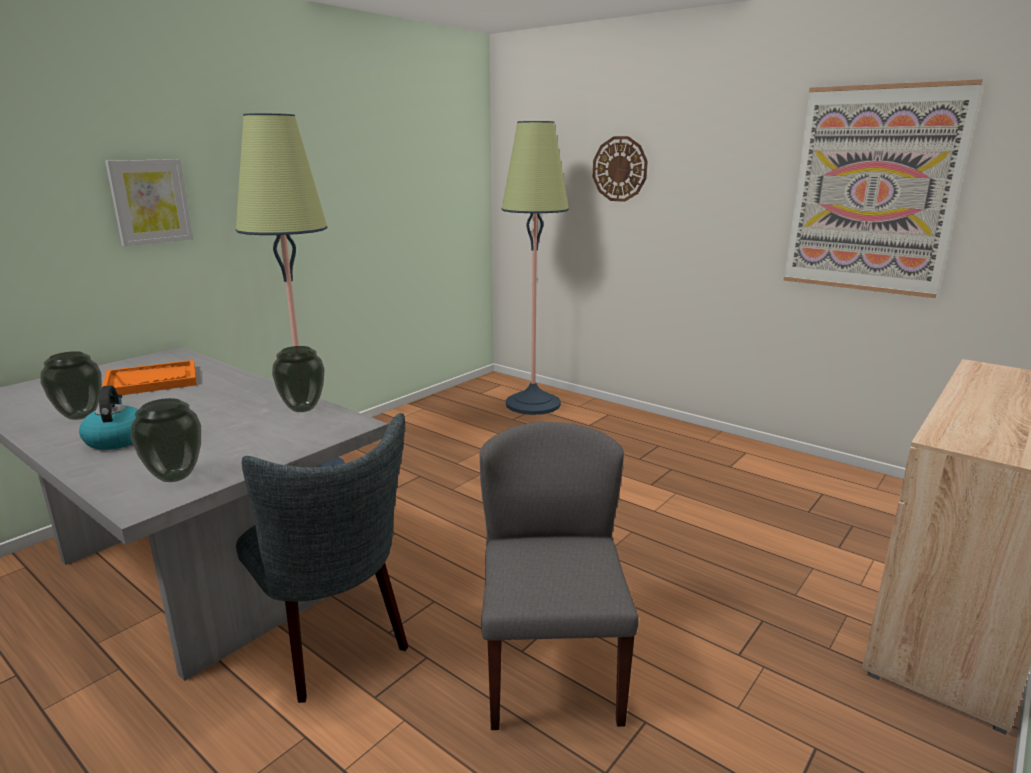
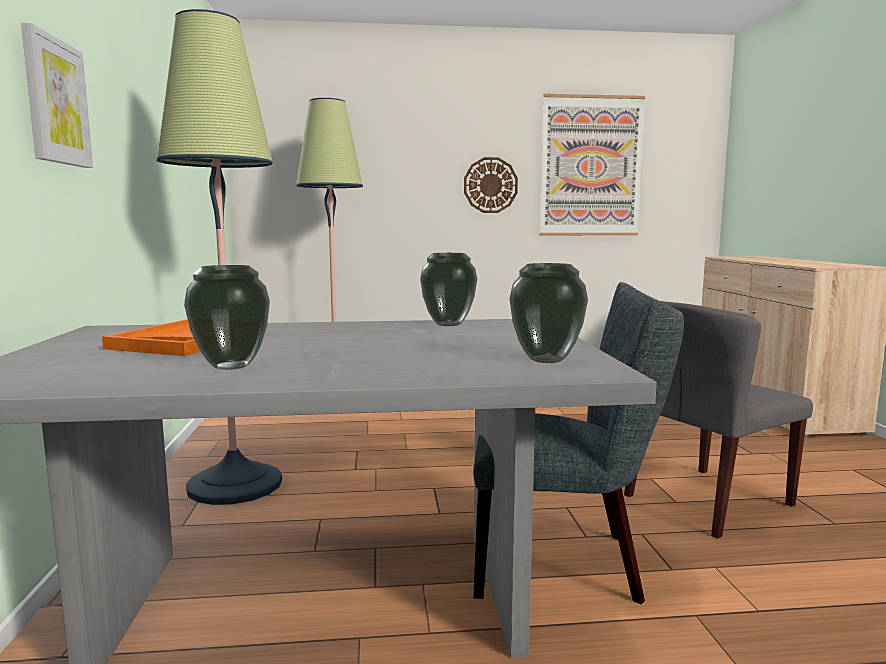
camera: 45 degrees left, 10 degrees down
(117, 439) = (372, 363): kettle -> none
(550, 668) = (708, 501): grey chair -> grey chair turned 75 degrees counterclockwise
(619, 169) = (387, 153): wall clock -> wall clock (490, 185)

